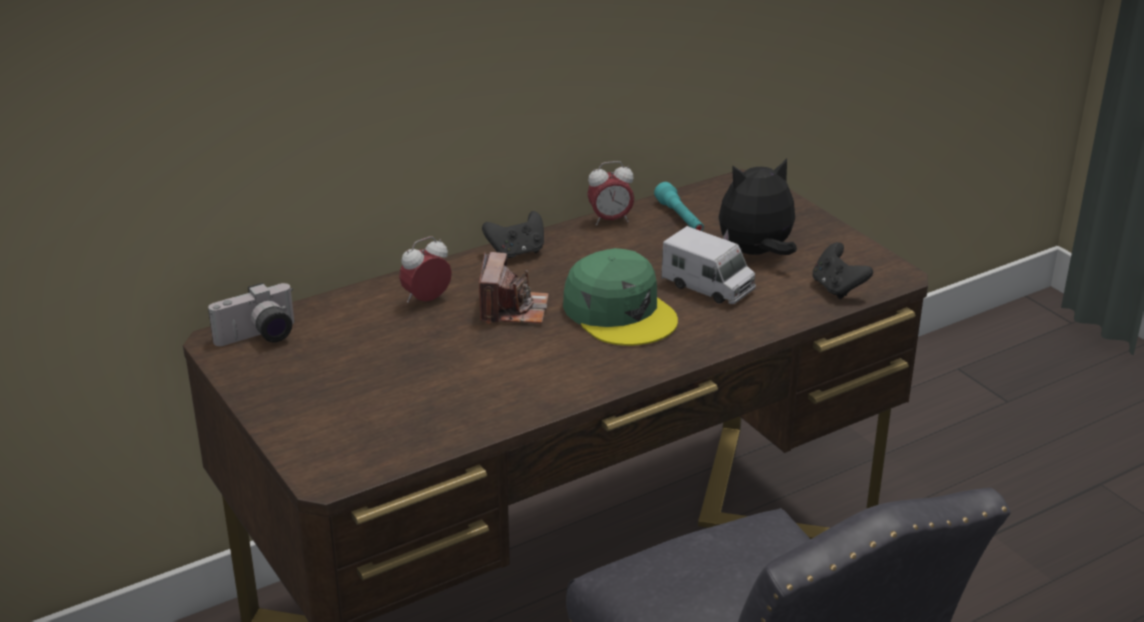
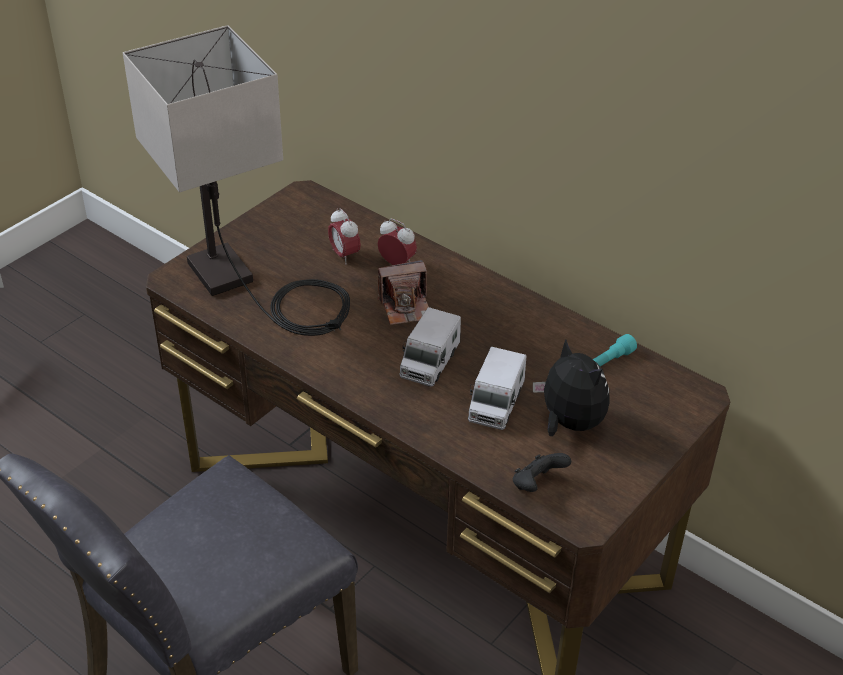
camera: 70 degrees right, 10 degrees up
(259, 337) = (314, 207): camera -> none
(403, 409) = (256, 289): none -> table lamp
(516, 253) = (489, 289): black game controller -> none
(610, 220) = (573, 326): alarm clock -> alarm clock (344, 255)
(620, 312) = (429, 362): green cap -> toy truck

